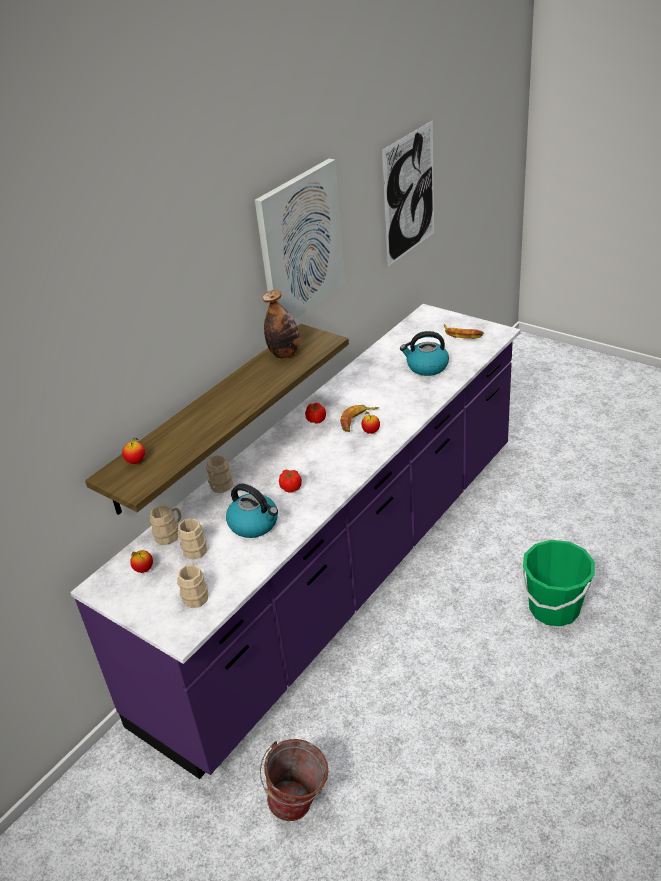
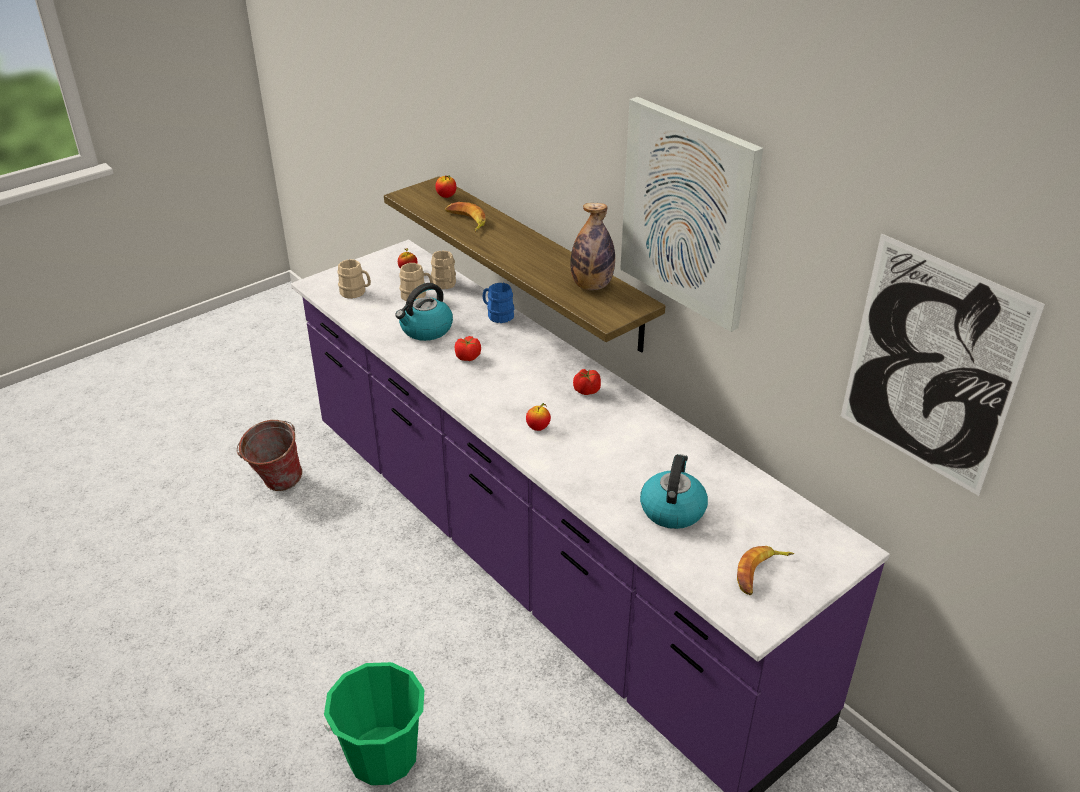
camera: 100 degrees right, 0 degrees up
(220, 487) = (497, 315): beige mug -> blue mug
(357, 420) = (568, 421): banana -> banana (466, 221)

